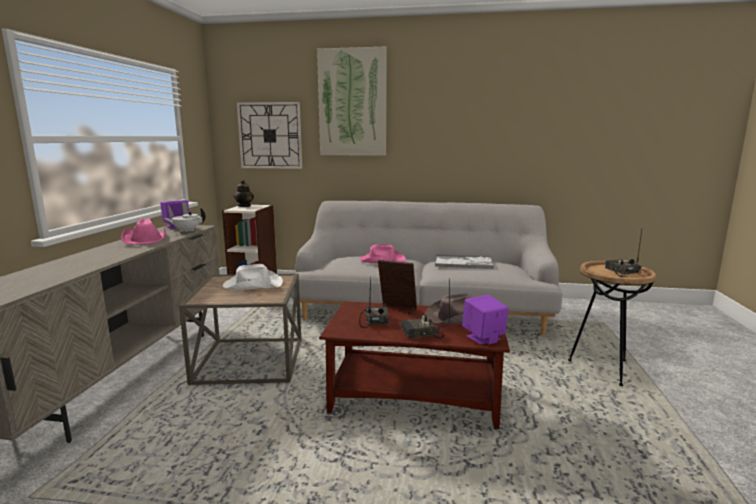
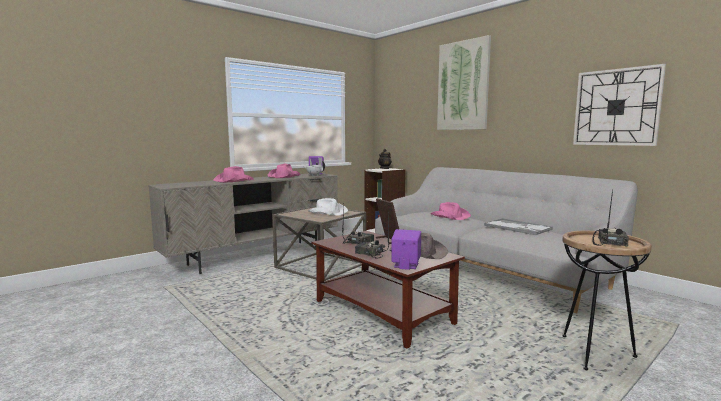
camera: 40 degrees right, 5 degrees down
(84, 262) = (233, 181): none -> pink hat
(270, 135) = (407, 116): wall clock -> wall clock (616, 107)

